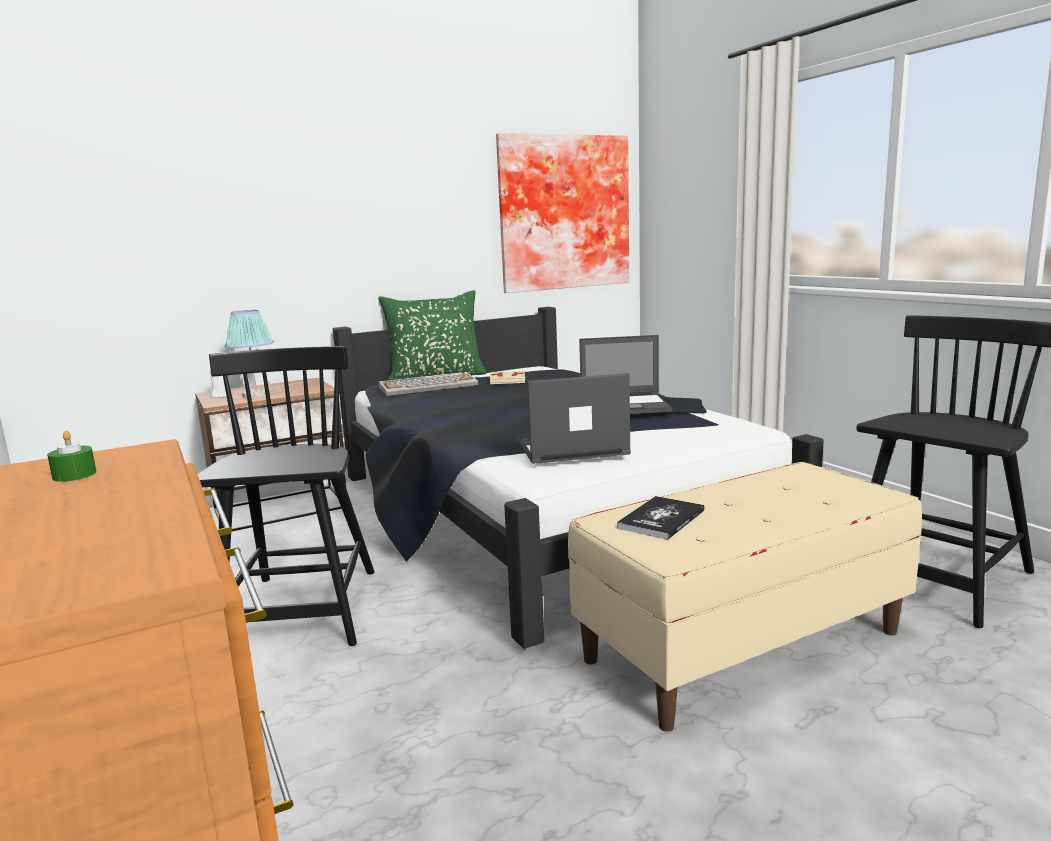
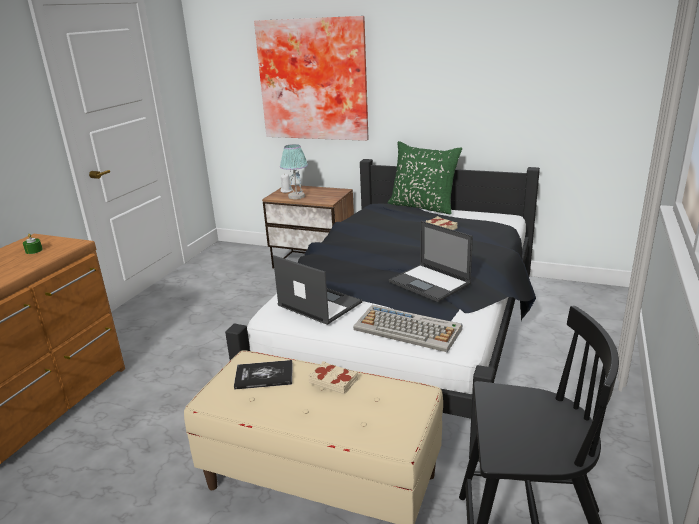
camera: 50 degrees right, 10 degrees up
(303, 612) = (223, 331): black chair -> none
(429, 386) = (393, 215): keyboard -> keyboard (408, 329)
(562, 213) = (569, 86): picture -> picture (314, 80)
(728, 493) = (333, 381): none -> beige book

